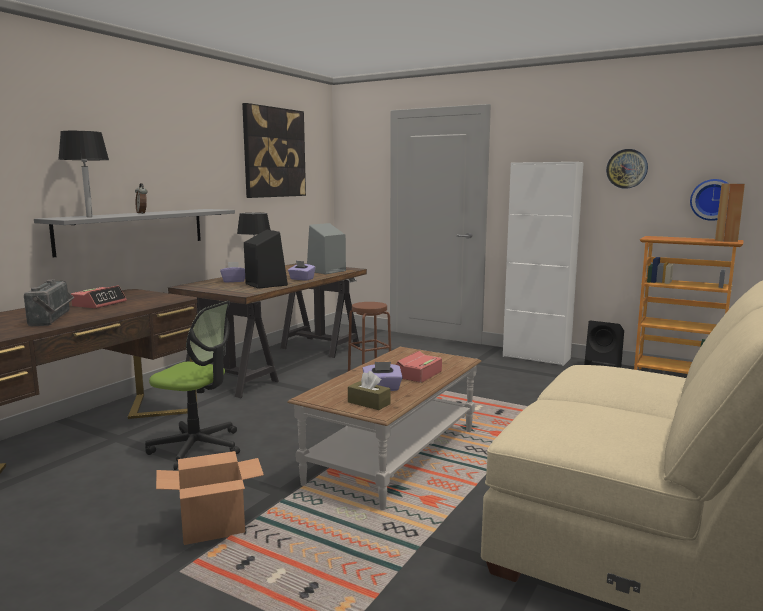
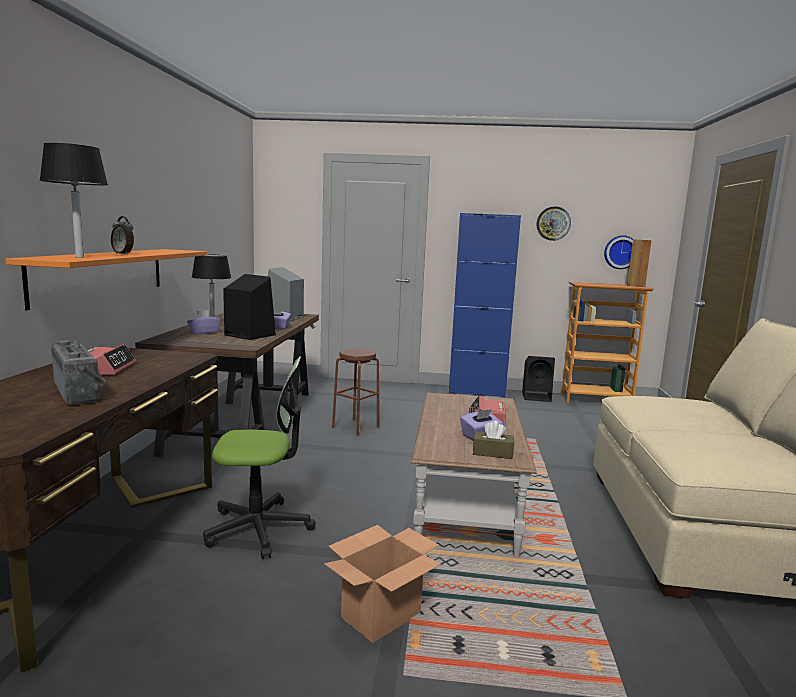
camera: 25 degrees left, 0 degrees up
(133, 230) = (102, 274): grey shelf -> orange shelf
(274, 152) = (214, 188): picture -> none
(536, 357) = (476, 392): white cabinet -> blue cabinet

